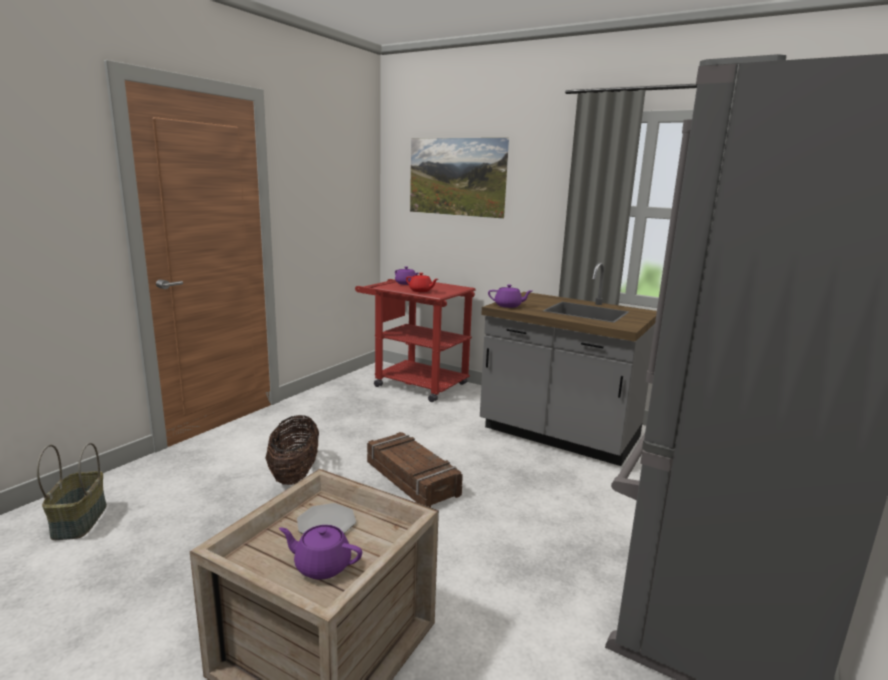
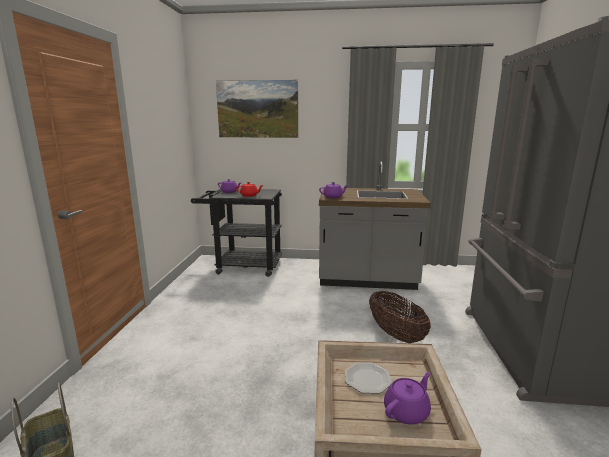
camera: 25 degrees left, 0 degrees up
(294, 473) = (221, 355): basket -> basket (396, 334)
(322, 565) = (407, 411): purple teapot -> purple teapot turned 150 degrees clockwise
(411, 478) = (308, 333): crate -> none
(414, 383) = (243, 266): red cart -> black cart

